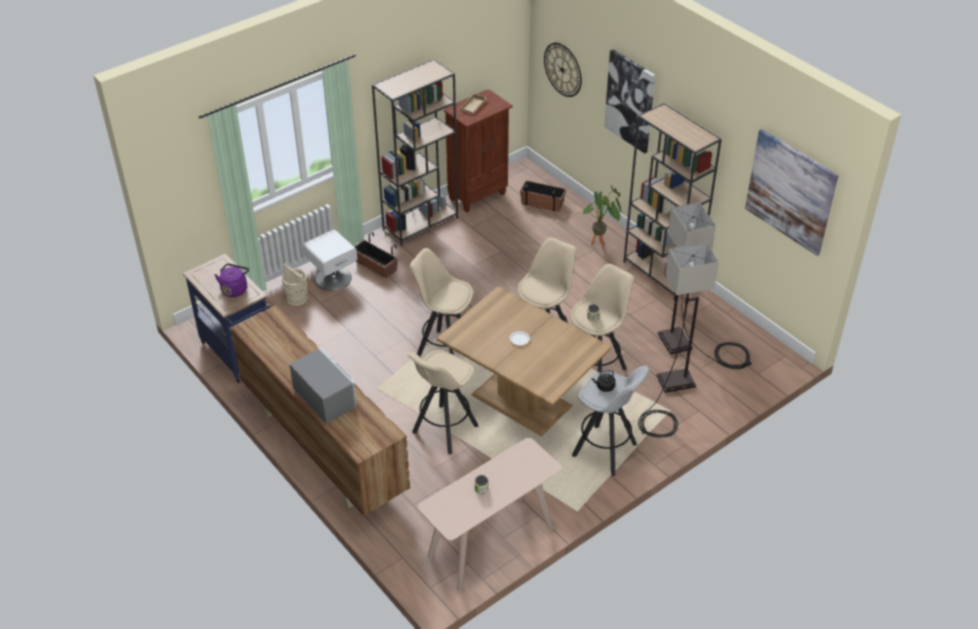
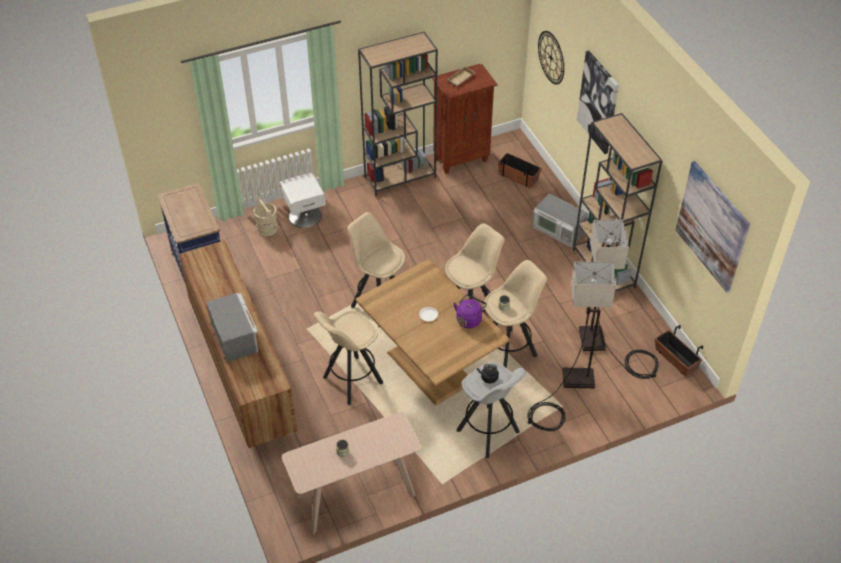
camera: 15 degrees right, 5 degrees up
(235, 289) = (195, 218): purple kettle -> purple kettle (469, 319)
(375, 266) = (346, 211): planter -> planter (675, 359)
(601, 246) = (558, 230): potted plant -> microwave

